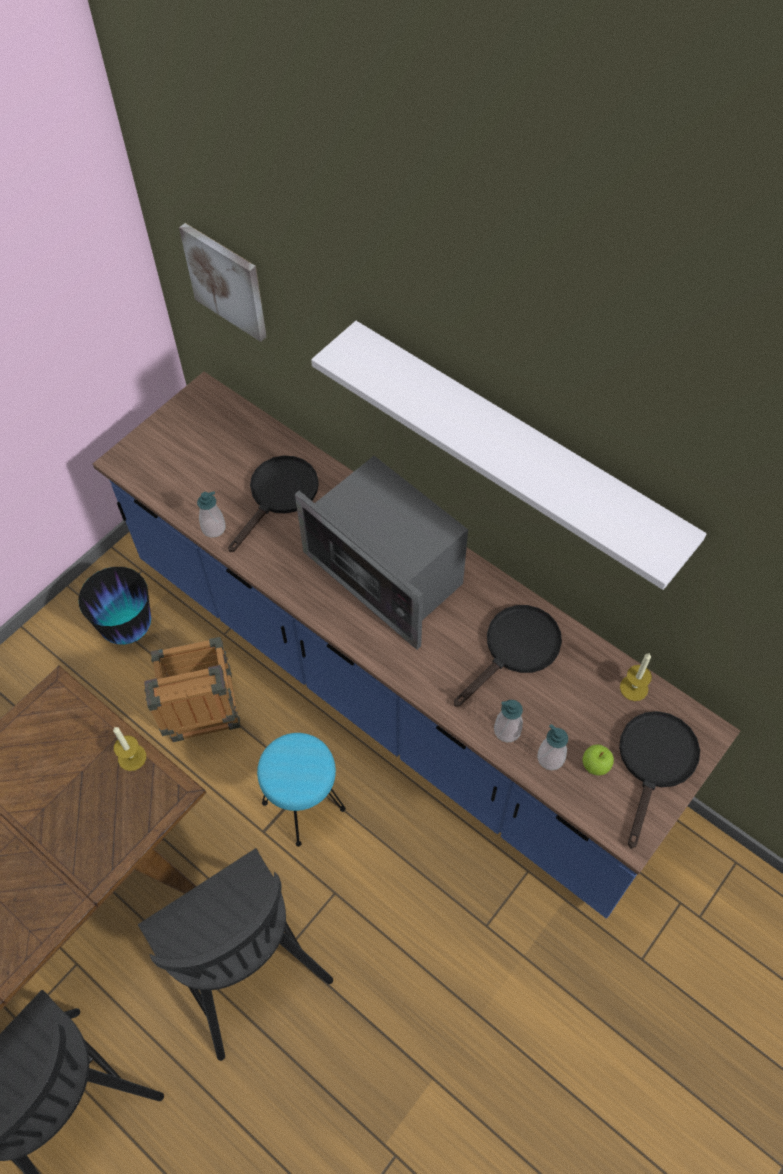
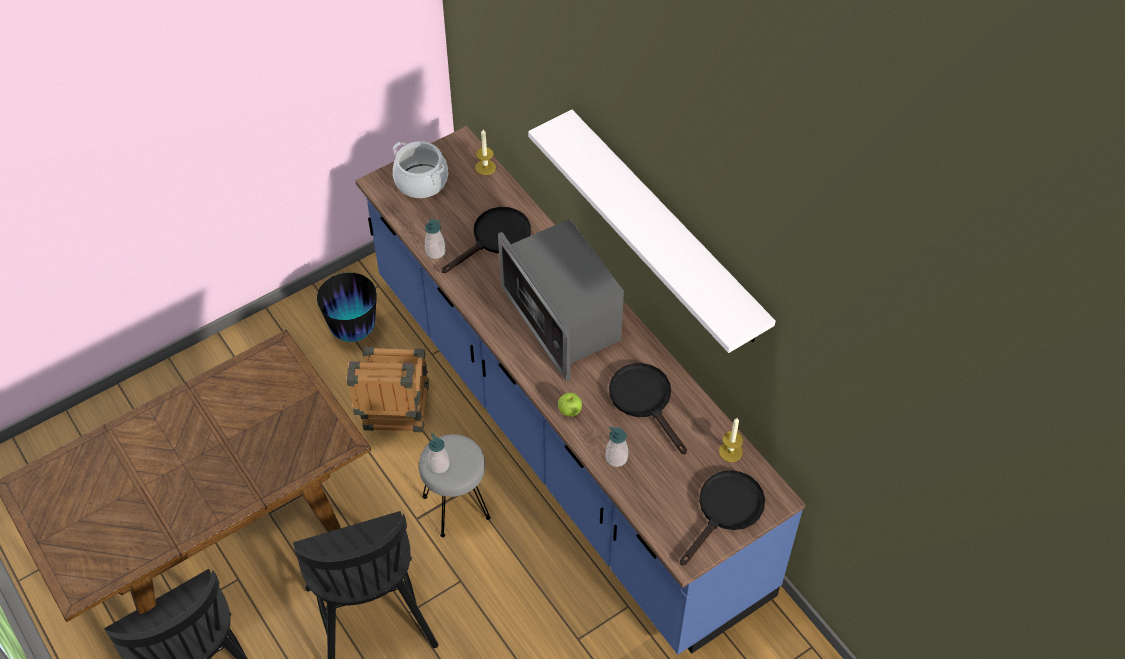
camera: 15 degrees right, 5 degrees down
(132, 757) = (322, 410): candle -> candle (485, 167)
(171, 447) = (421, 181): none -> cooking pot
(226, 281) = (491, 58): picture -> none
(304, 805) = (457, 507): turquoise stool -> grey stool
(515, 650) = (645, 400): black frying pan -> black frying pan turned 90 degrees counterclockwise
(550, 758) = (643, 486): soap dispenser -> soap dispenser (439, 465)
(595, 765) = (677, 500): apple -> apple (569, 411)

